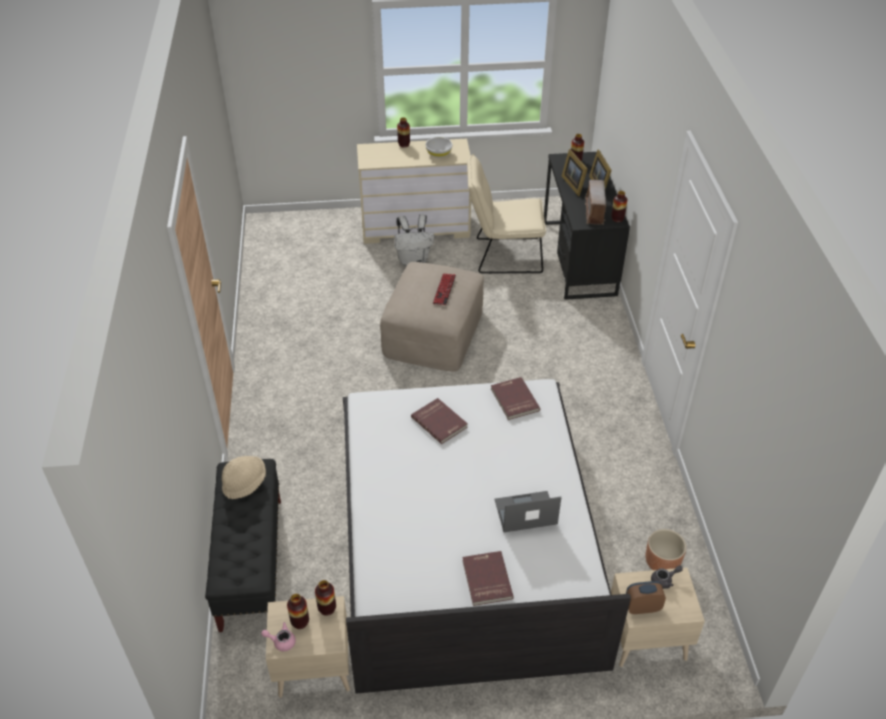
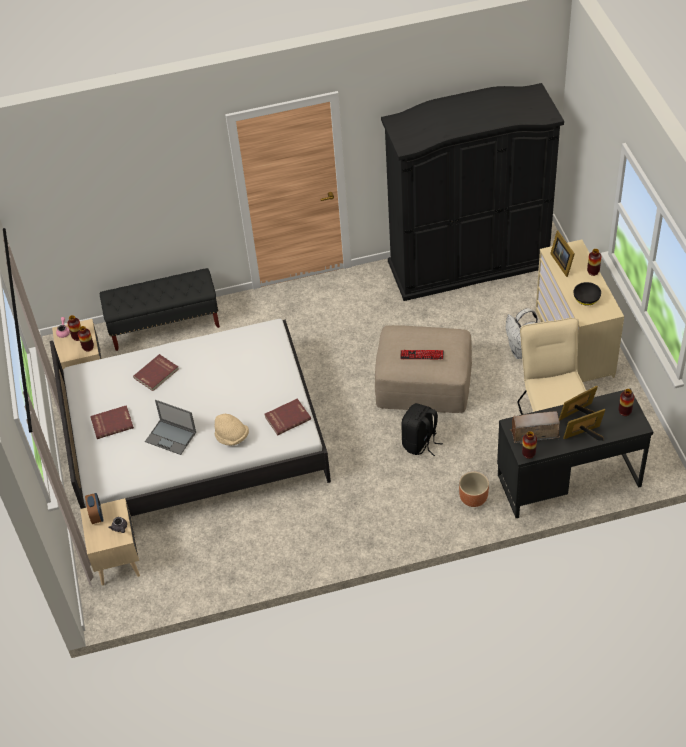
camera: 85 degrees right, 5 degrees up
(245, 483) = (189, 284): beige hat -> beige hat (232, 437)
(277, 276) = (469, 264): none -> black wardrobe
(384, 159) = (562, 263): none -> picture frame
(439, 153) = (586, 299): white bowl -> black bowl
(440, 422) = (256, 375): red book -> red book (157, 374)
(514, 345) = (420, 443): none -> black backpack
(525, 512) = (171, 437): laptop -> laptop turned 135 degrees clockwise
(662, 563) = (187, 567): brown planter -> brown planter (473, 499)

